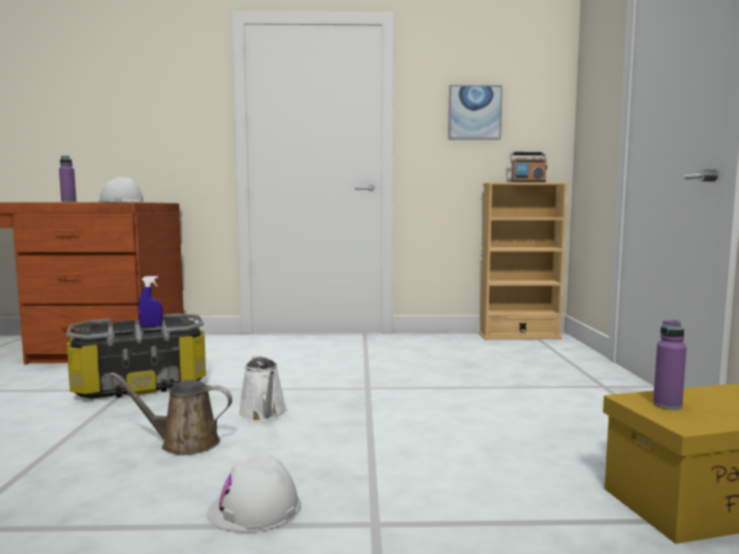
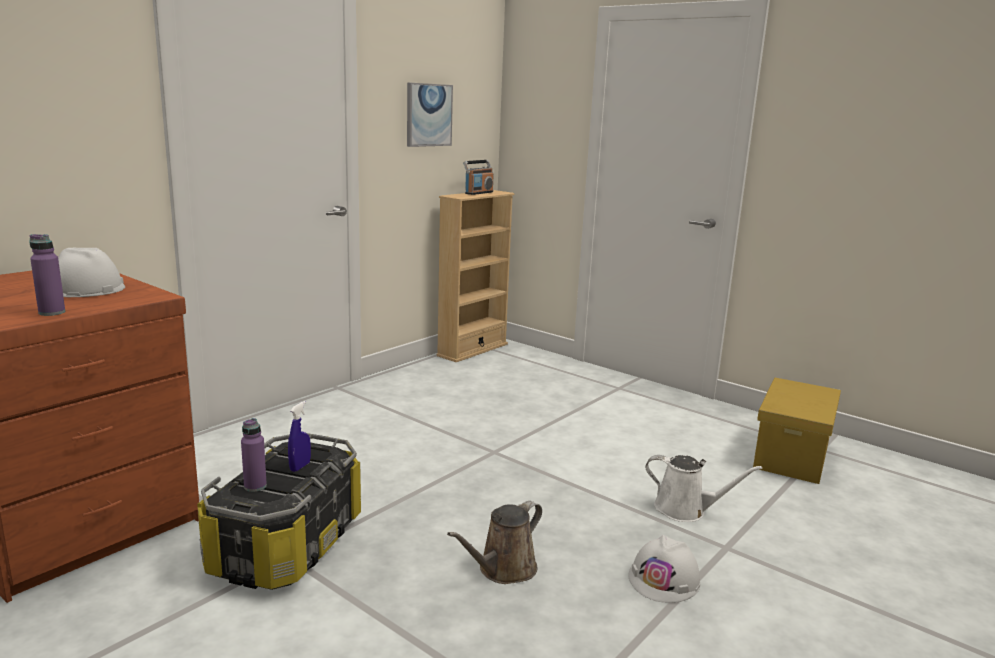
camera: 50 degrees left, 10 degrees up
(263, 414) = (487, 514): white watering can -> white watering can (685, 510)
(667, 405) = (791, 406): purple bottle -> purple bottle (255, 486)

